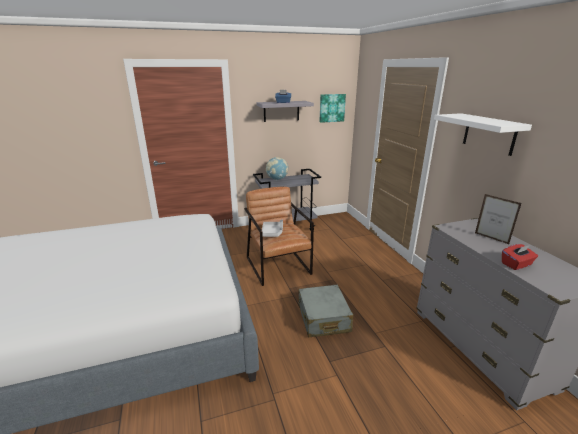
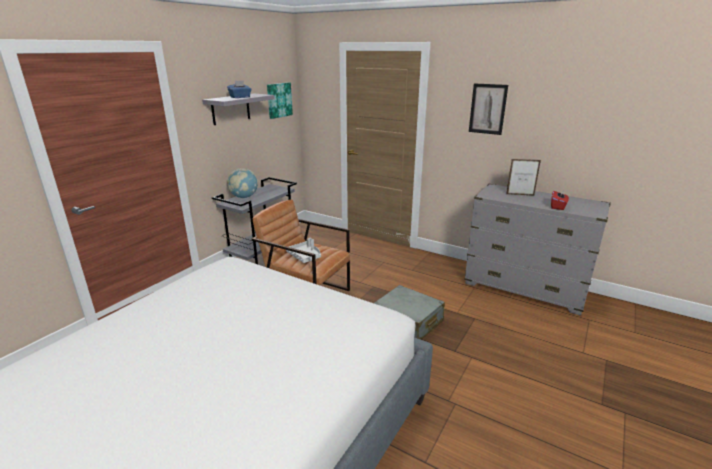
camera: 40 degrees left, 0 degrees up
(489, 134) = (487, 109): white shelf -> picture

